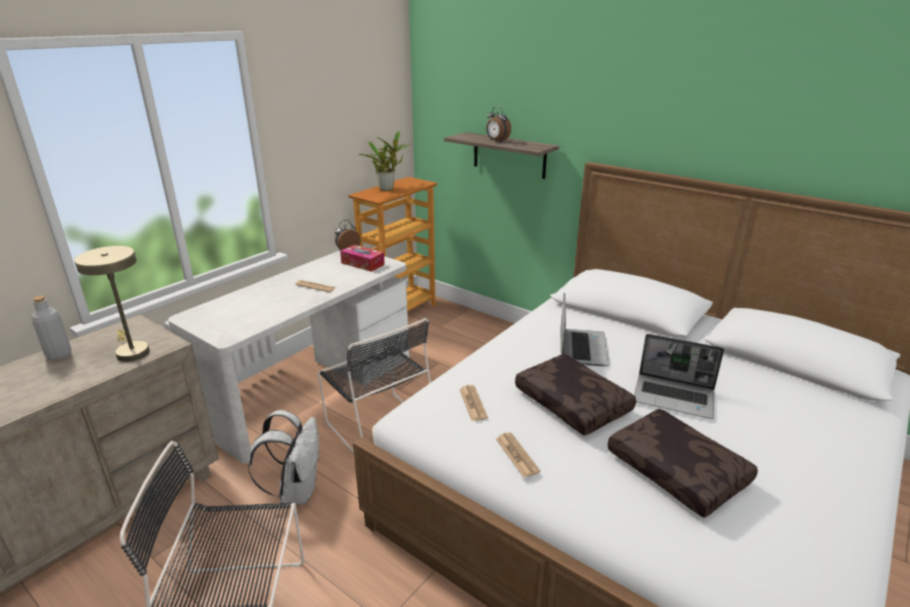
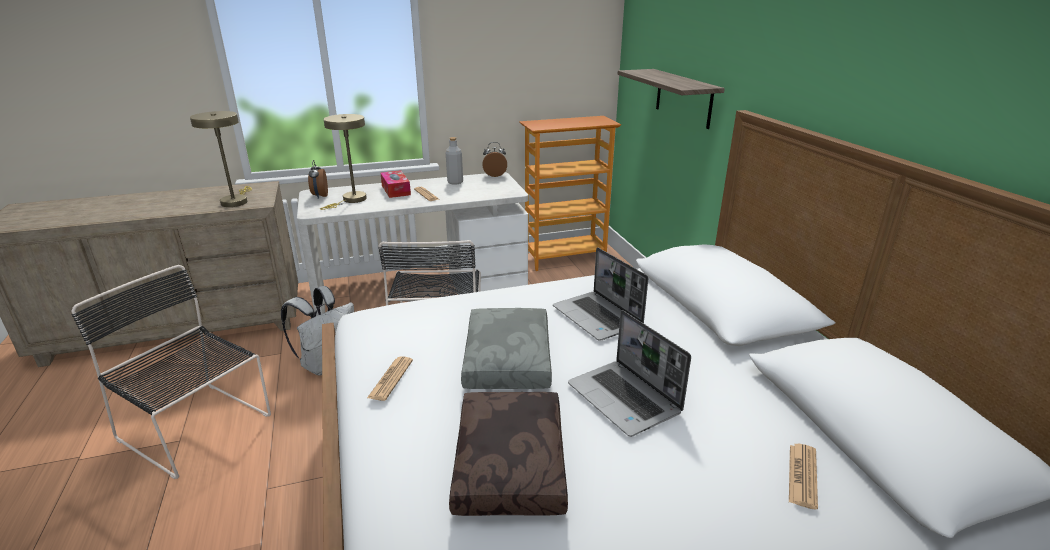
camera: 35 degrees right, 0 degrees up
(59, 355) = (200, 192): grey bottle -> grey bottle (455, 182)
(248, 313) = (351, 200): none -> beige table lamp
(362, 264) = (491, 187): tissue box -> tissue box (396, 190)
(388, 189) = (563, 122): potted plant -> none
(473, 403) = (422, 325): newspaper -> newspaper (802, 476)
(497, 141) = (662, 77): alarm clock -> alarm clock (320, 196)
(574, 403) = (509, 360): brown pillow -> grey pillow
(581, 348) = (598, 317): laptop -> laptop turned 105 degrees clockwise

